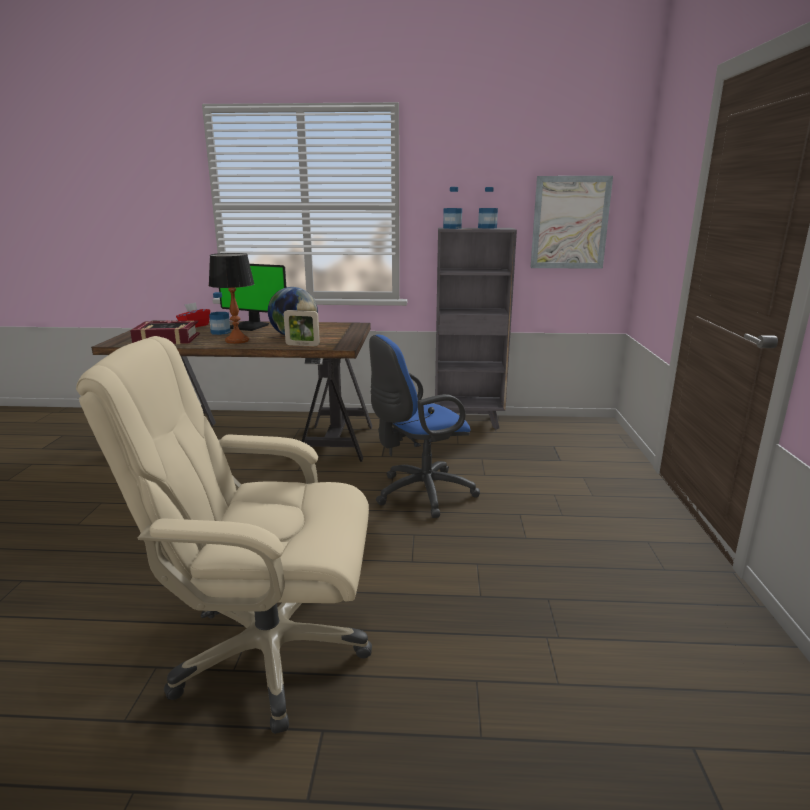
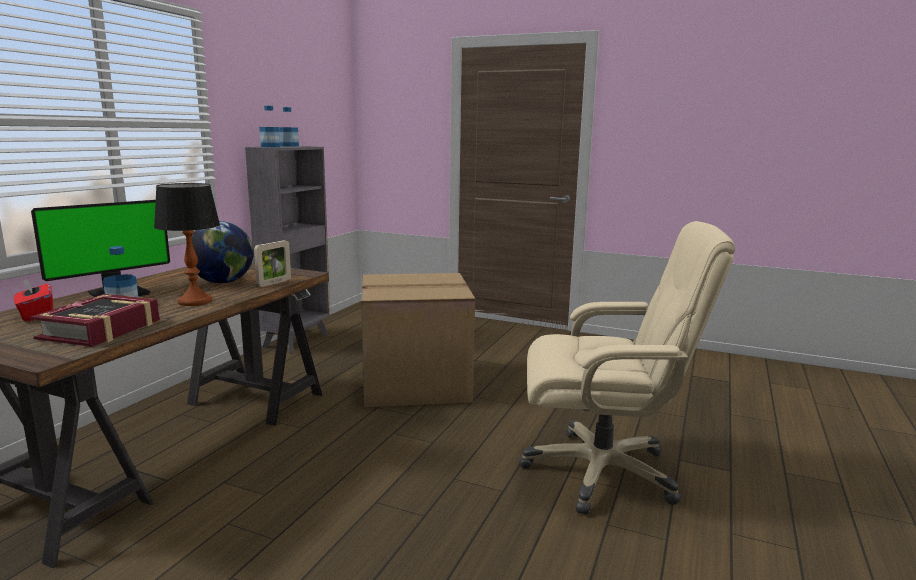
camera: 70 degrees left, 5 degrees down
(268, 653) = (602, 472): beige office chair -> beige office chair turned 105 degrees counterclockwise
(419, 494) = (413, 383): blue office chair -> cardboard box
(570, 223) = (324, 141): picture -> none

